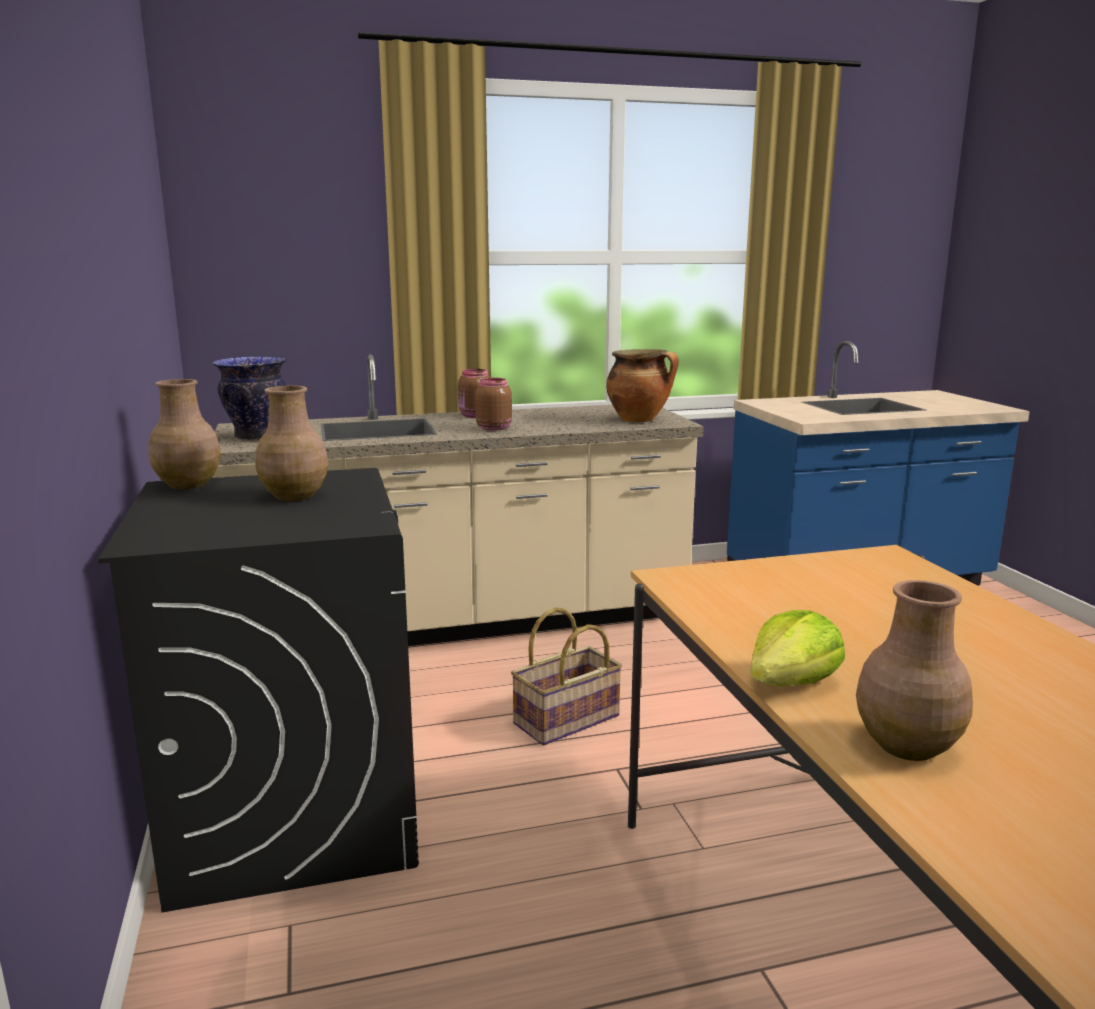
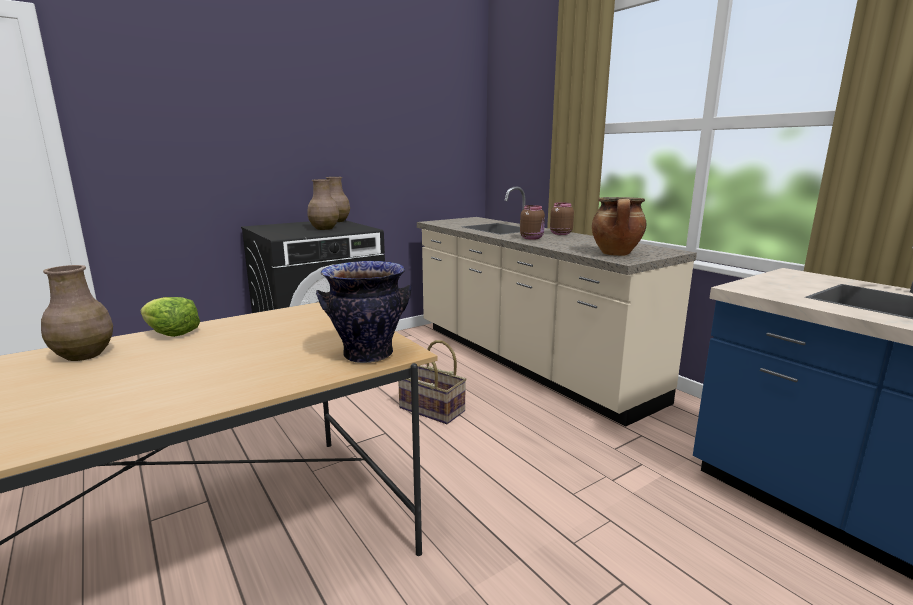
camera: 70 degrees right, 0 degrees up
(256, 437) = (455, 221): vase -> vase (368, 354)

